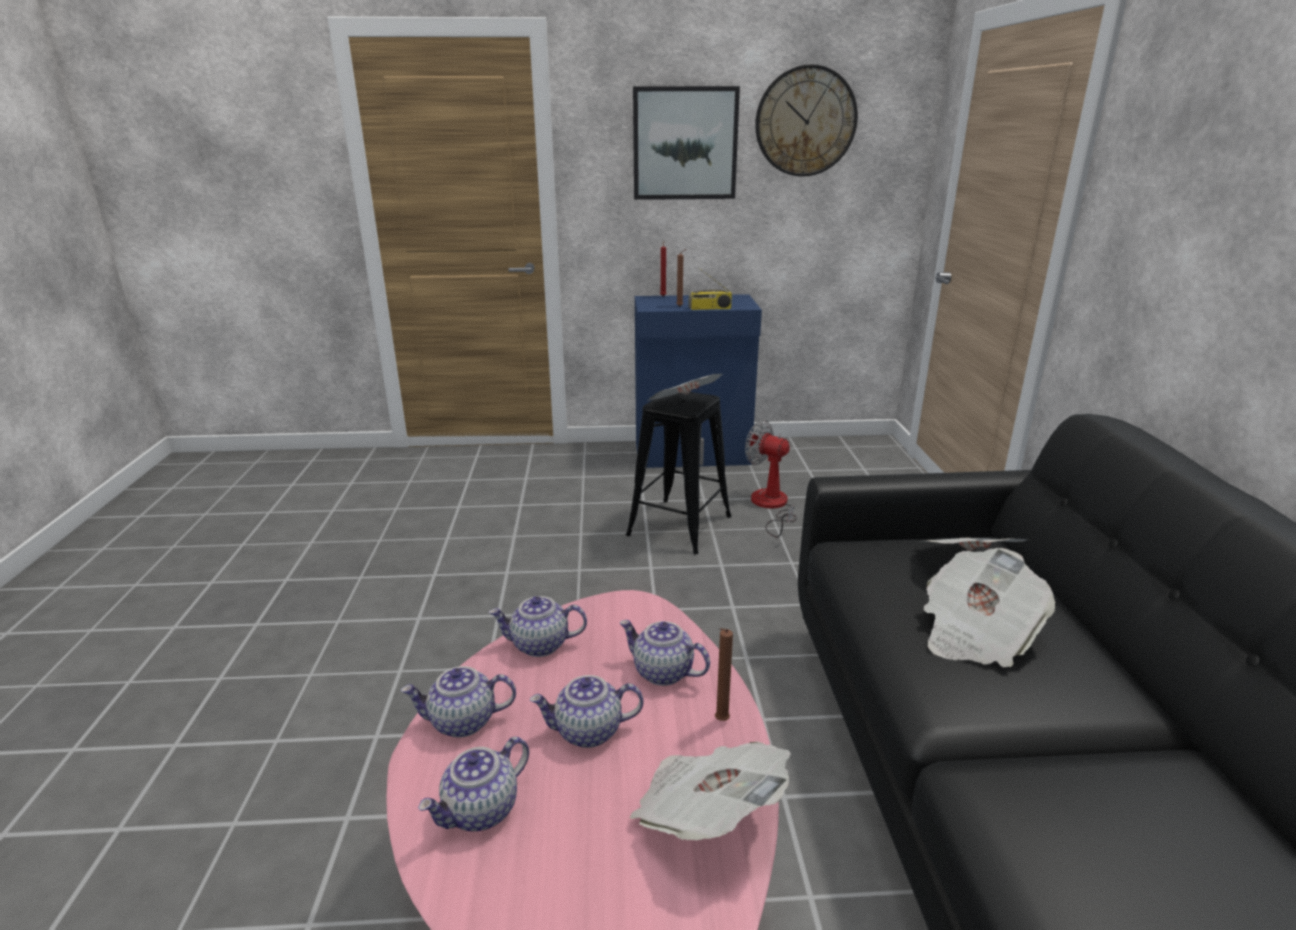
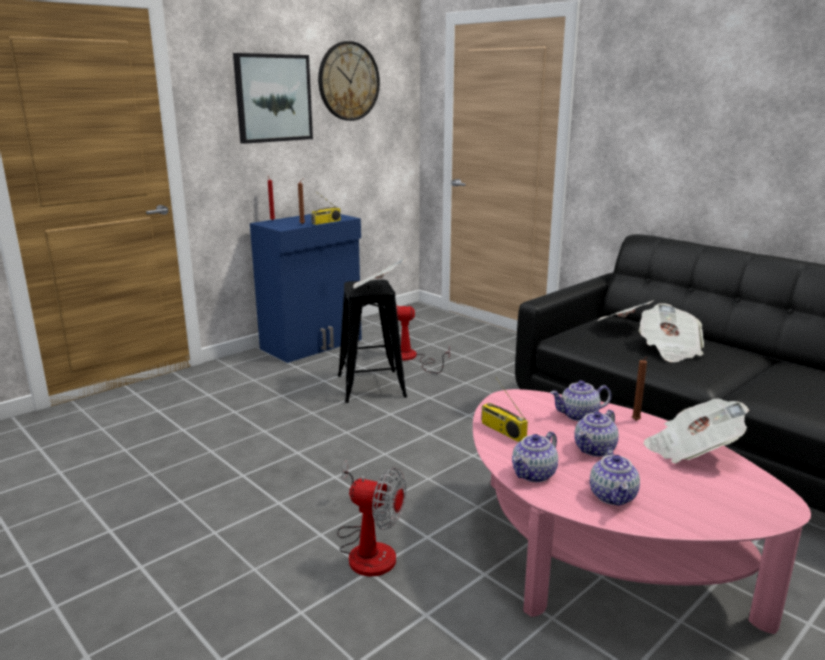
camera: 40 degrees left, 5 degrees down
(410, 711) = (368, 548): none -> fan
(539, 645) = (502, 431): teapot -> radio

